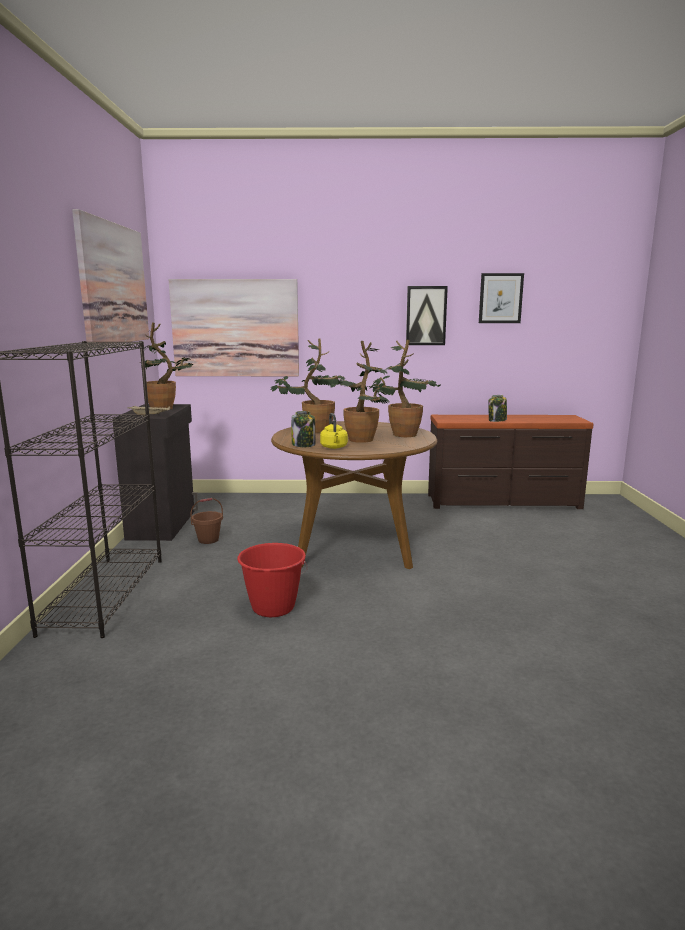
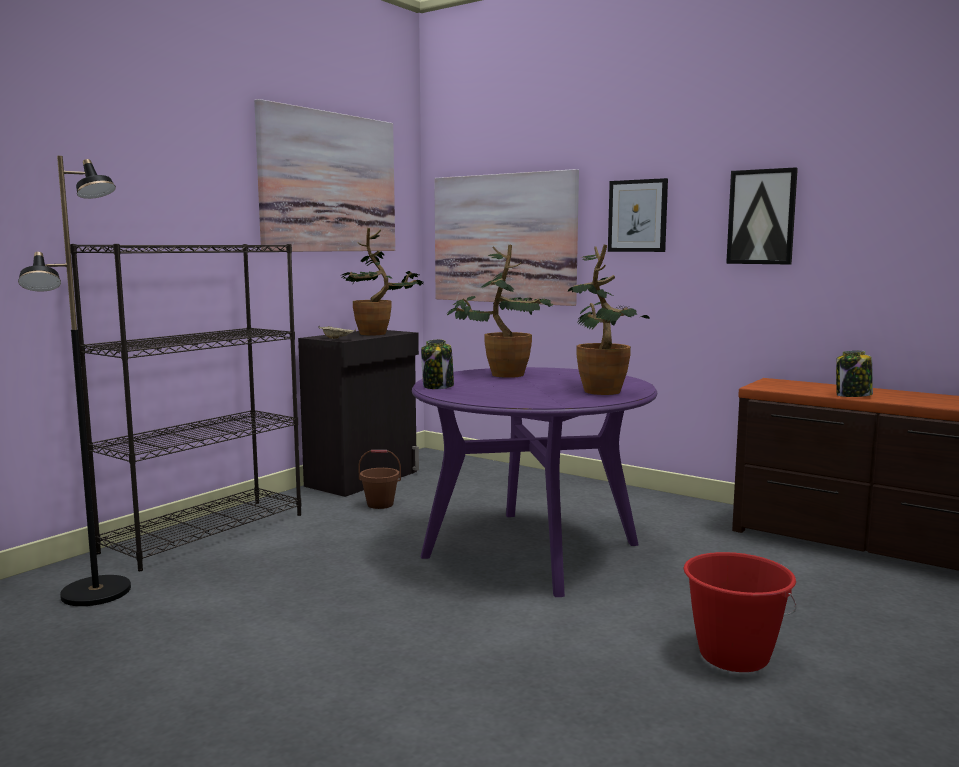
camera: 35 degrees right, 5 degrees down
(96, 665) = (97, 593): none -> black floor lamp
(273, 607) = (323, 591): red bucket -> red bucket (733, 656)
(334, 447) = (463, 393): yellow kettle -> none
(353, 545) = (531, 550): brown dining table -> purple dining table
(362, 441) = (520, 391): potted plant -> none
(500, 298) = (895, 184): picture -> picture (637, 216)

